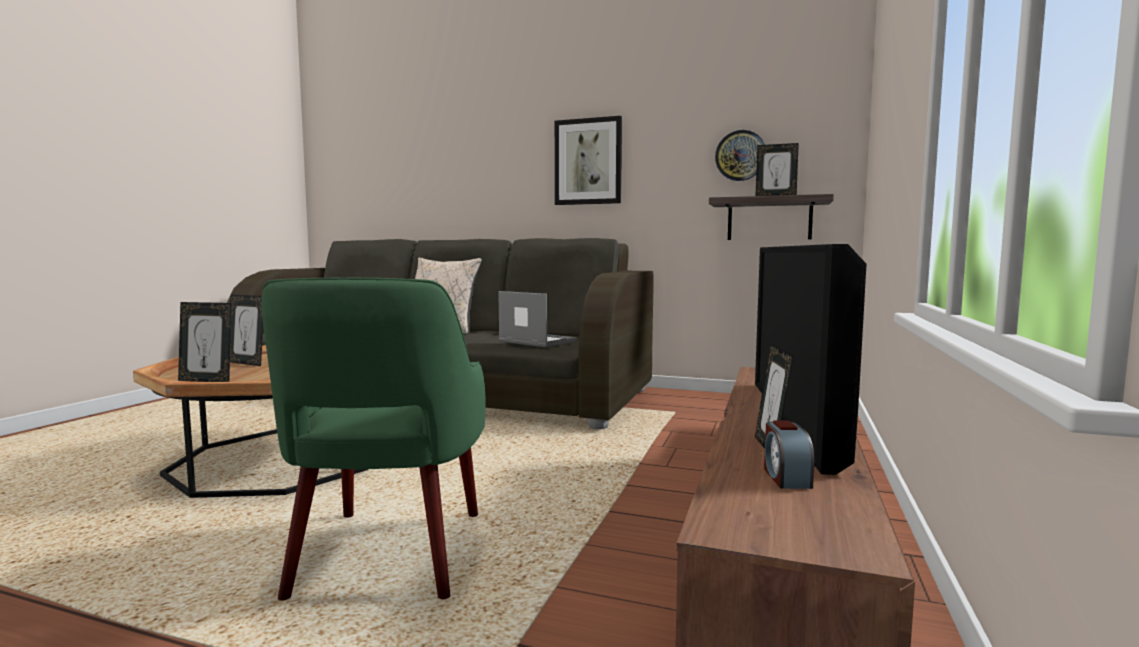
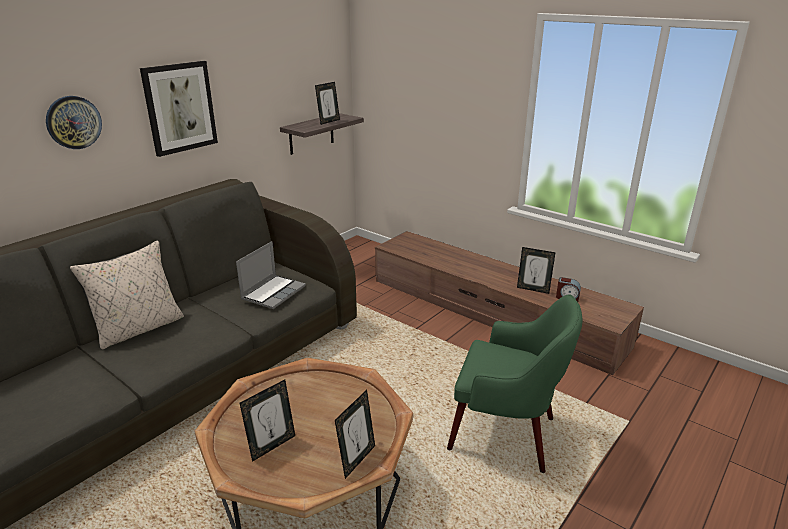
camera: 70 degrees left, 20 degrees up
(535, 341) = (273, 292): laptop -> laptop turned 150 degrees clockwise
(740, 155) = (291, 89): wall clock -> wall clock (73, 122)
(800, 418) = (493, 269): television -> none

